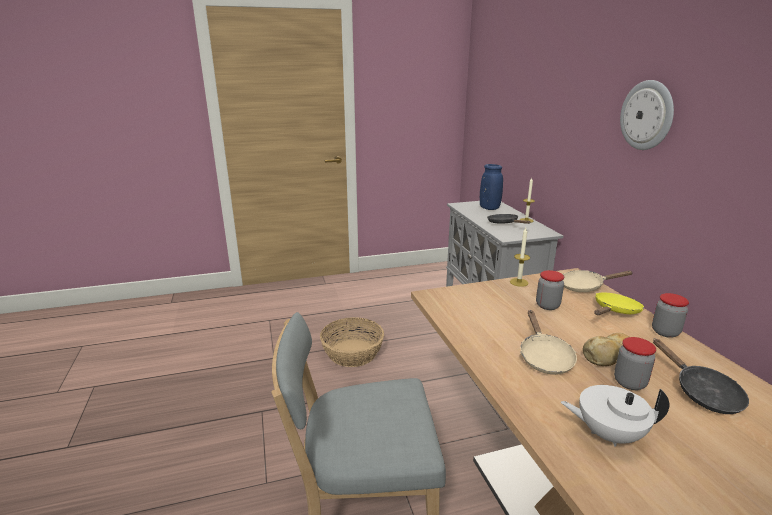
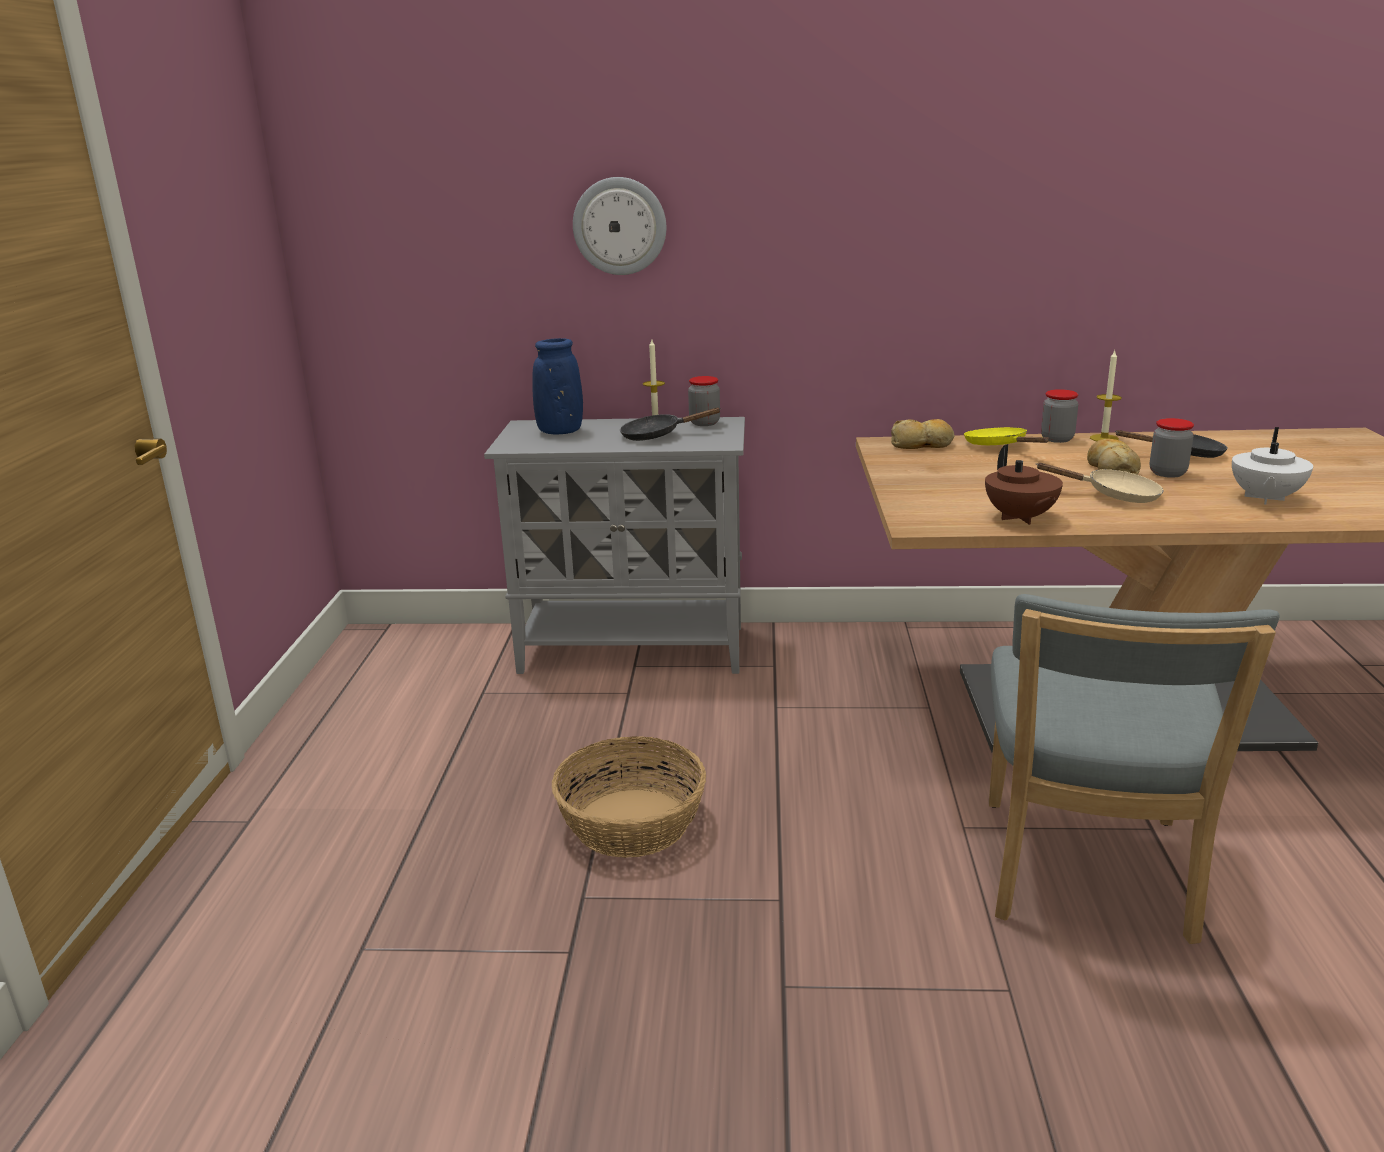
camera: 70 degrees left, 0 degrees up
(466, 324) = (1020, 518): none -> brown teapot
(519, 282) = (891, 472): candle -> candle (1104, 438)
(547, 305) = (974, 471): jar -> jar (704, 423)
(585, 286) = (922, 444): beige frying pan -> bread
(647, 115) = (874, 188): wall clock -> wall clock (619, 226)

